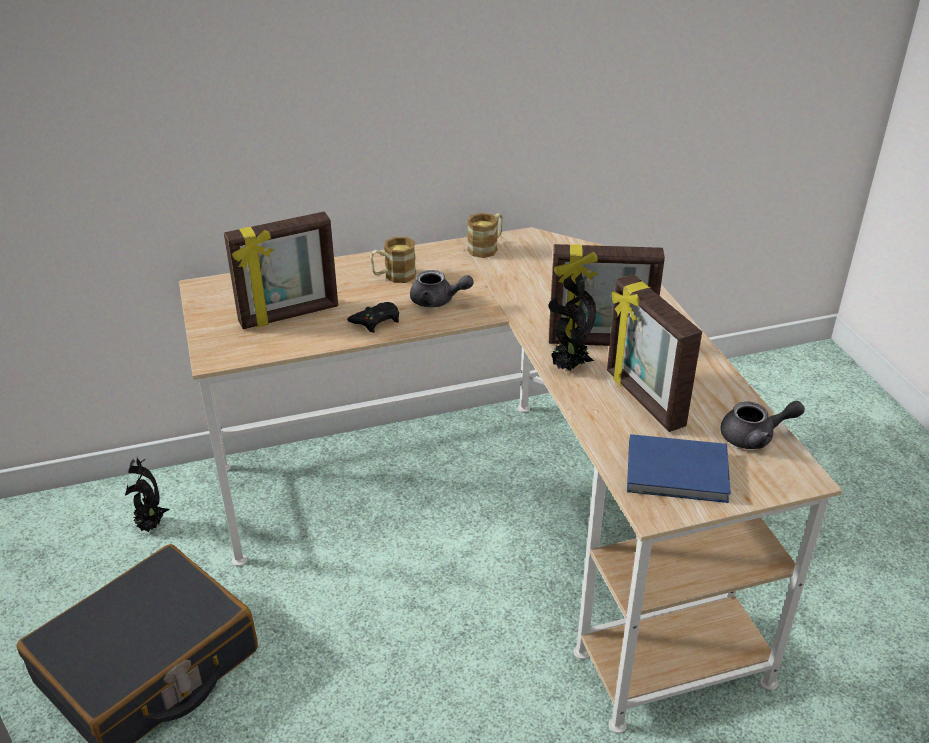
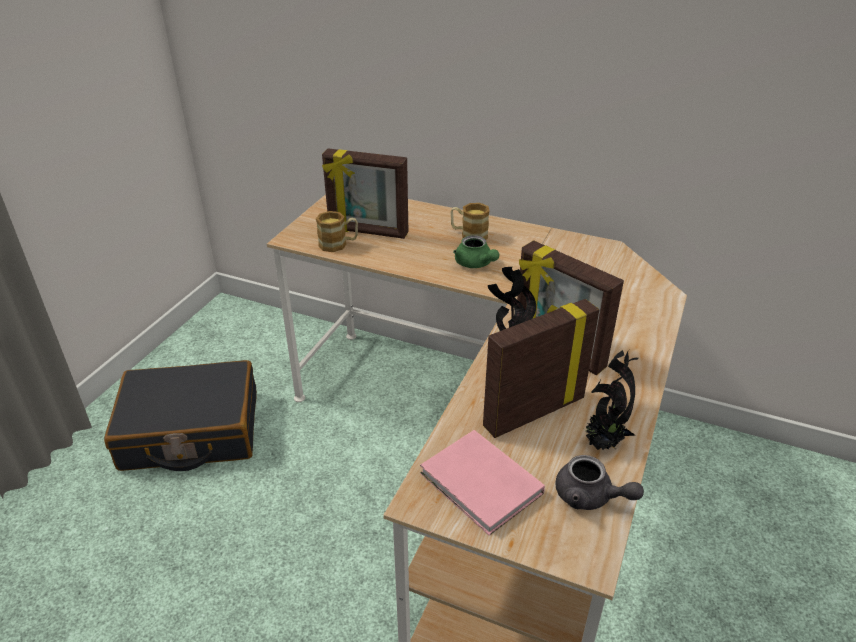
camera: 40 degrees right, 0 degrees up
(151, 526) = (277, 350): potted plant -> potted plant (603, 444)
(376, 321) = (416, 259): black game controller -> none
(438, 301) = (475, 264): grey teapot -> green teapot
(486, 247) = (564, 242): mug -> mug (338, 244)
(643, 399) = (533, 411): picture frame -> picture frame turned 45 degrees clockwise
(680, 473) = (481, 486): blue book -> pink book

